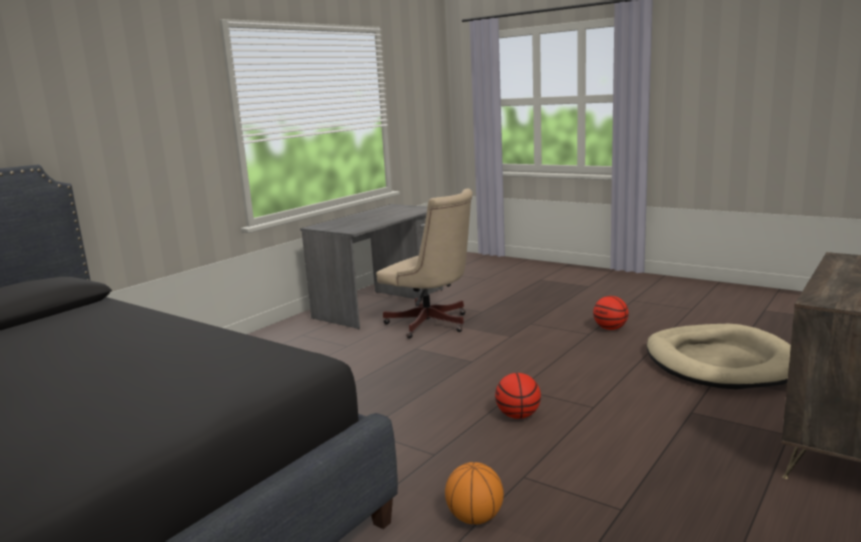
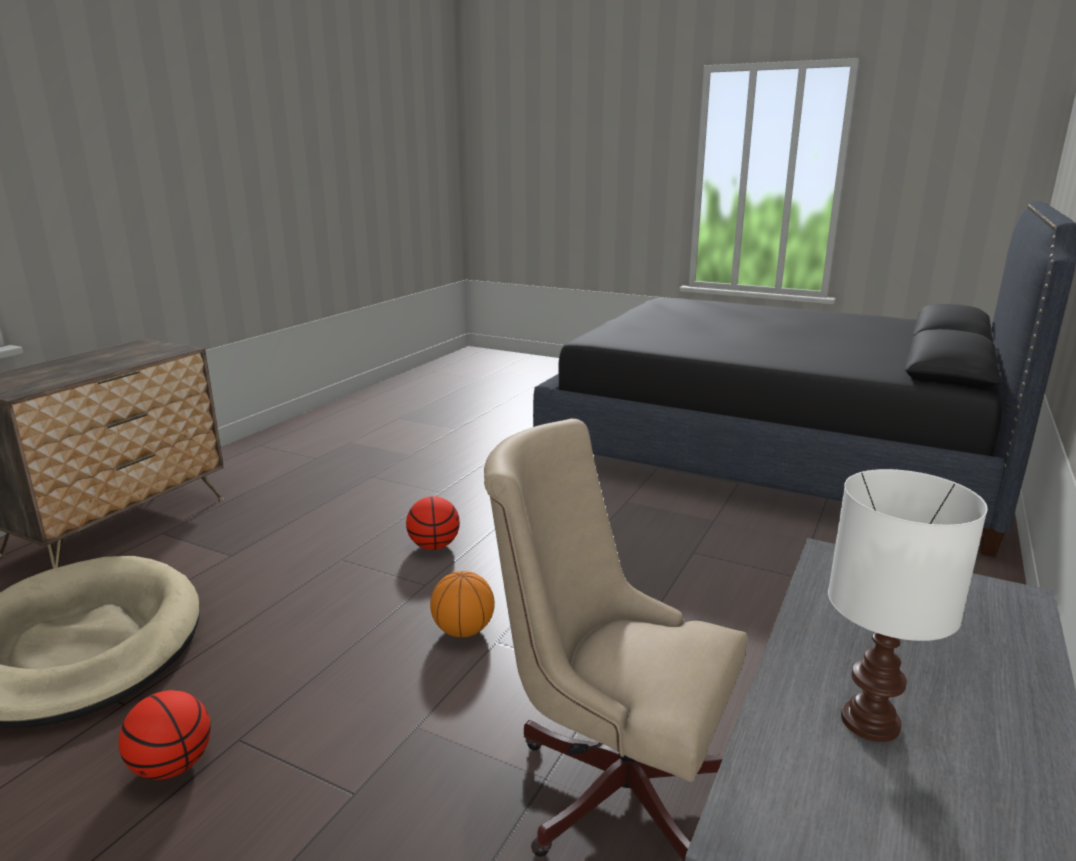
camera: 170 degrees right, 5 degrees up
(391, 214) = (867, 722): none -> white table lamp
(475, 518) = (480, 469): basketball -> basketball (463, 630)

